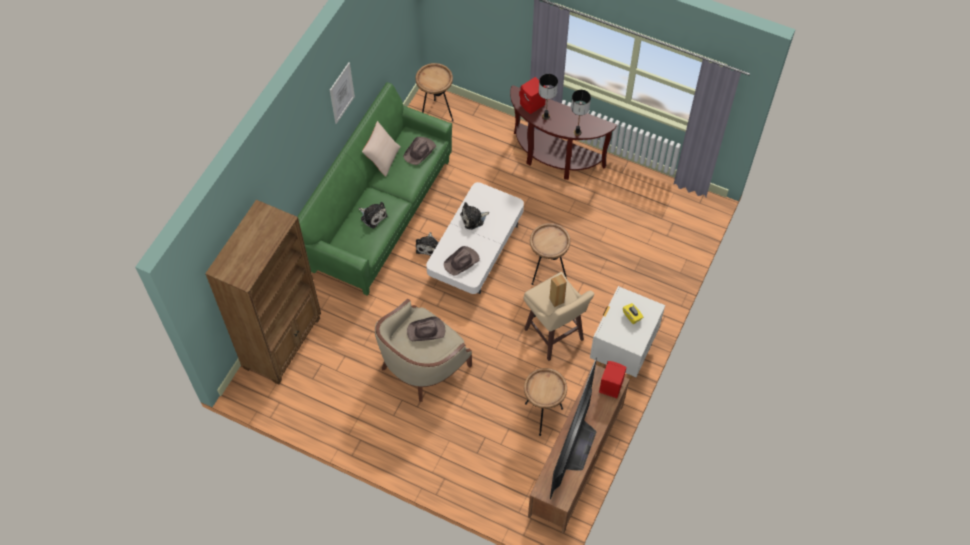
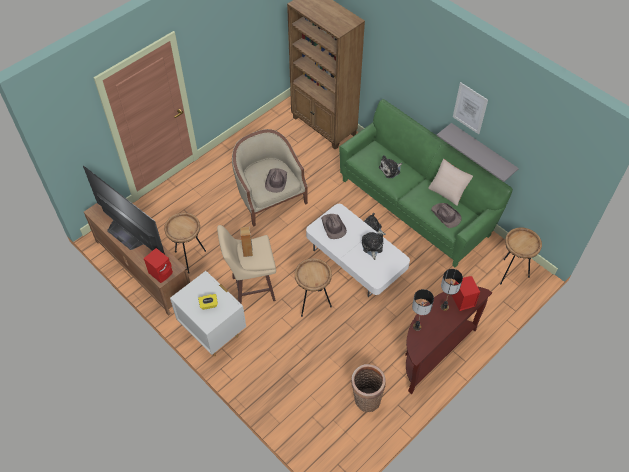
camera: 110 degrees right, 5 degrees down
(360, 103) = (482, 151): none -> grey shelf
(628, 198) = (365, 399): none -> basket

